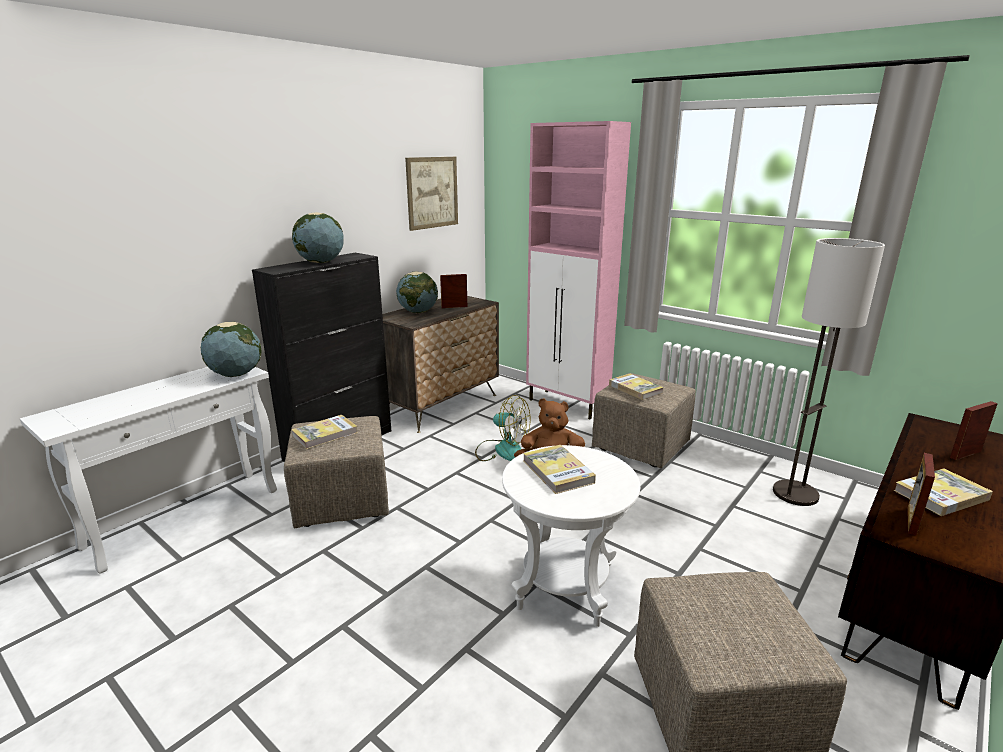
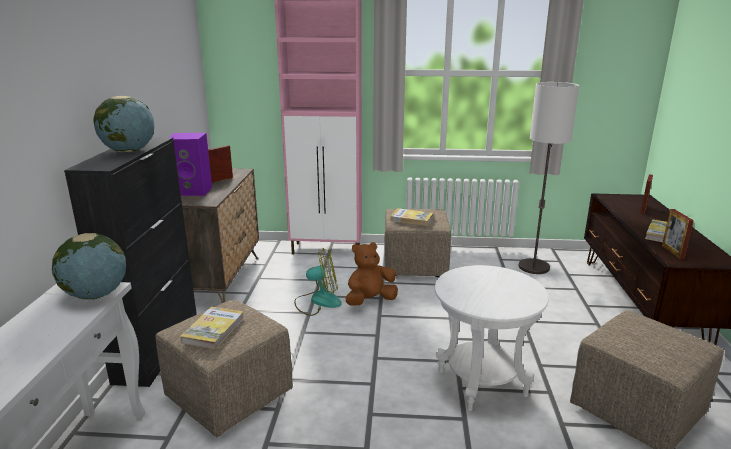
camera: 35 degrees left, 0 degrees up
(418, 312) = (194, 191): globe -> purple speaker
(432, 192) = (174, 67): picture -> none
(558, 471) = (477, 288): book -> none

